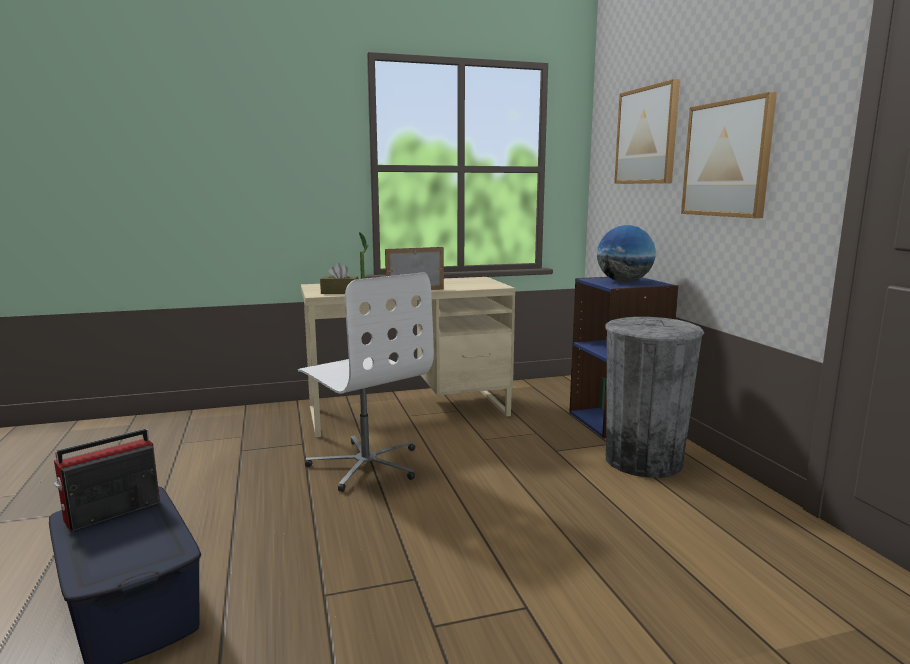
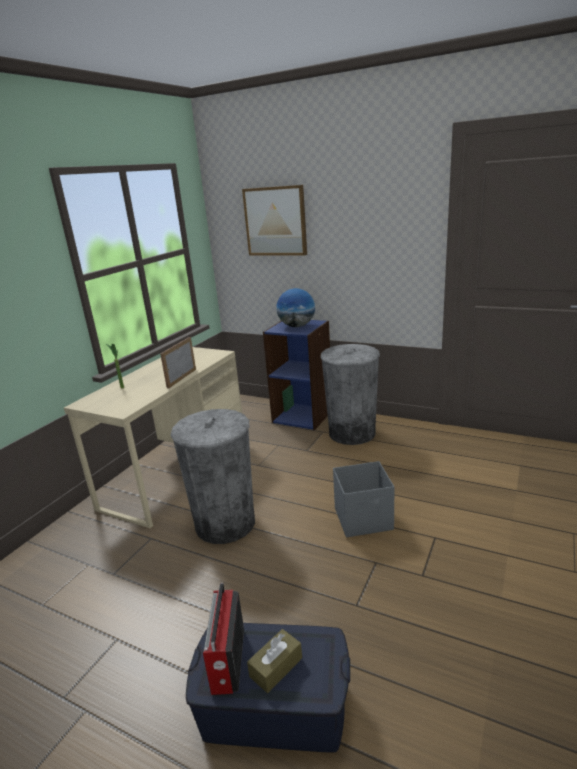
camera: 45 degrees left, 10 degrees up
(340, 292) = (132, 402): brown tissue box -> brown tissue box (276, 667)
(366, 464) = (225, 523): white office chair -> grey trash can
(485, 538) = (364, 519): none -> grey storage box
(727, 159) = (356, 240): picture -> none

